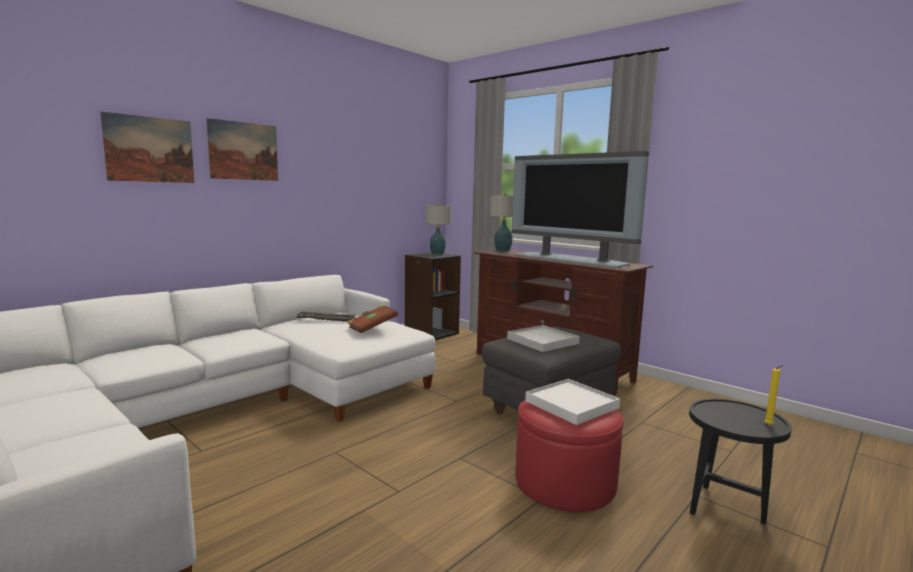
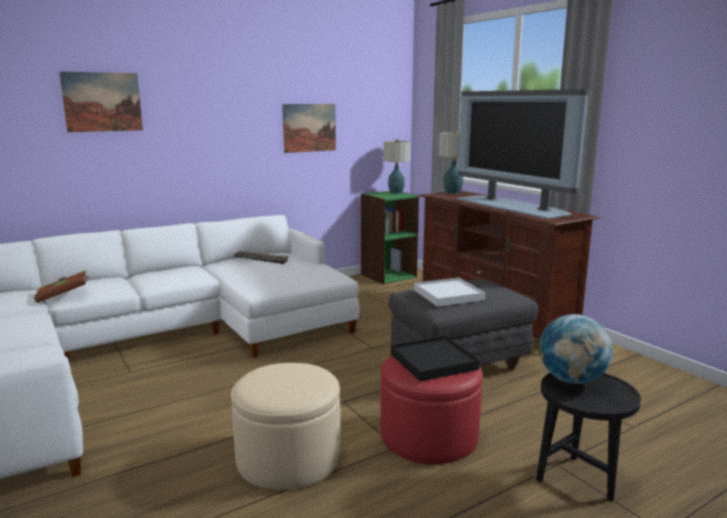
camera: 15 degrees right, 5 degrees up
(243, 151) = (188, 97): picture -> picture (309, 128)
(372, 328) = (297, 271): brown book -> brown book (63, 296)
(431, 333) = (388, 275): black bookcase -> green bookcase
(437, 526) = (288, 458): none -> beige ottoman
(571, 404) = (433, 362): white tray -> black tray
(715, 409) = (571, 380): none -> globe
(769, 425) = (615, 402): yellow candle -> none

